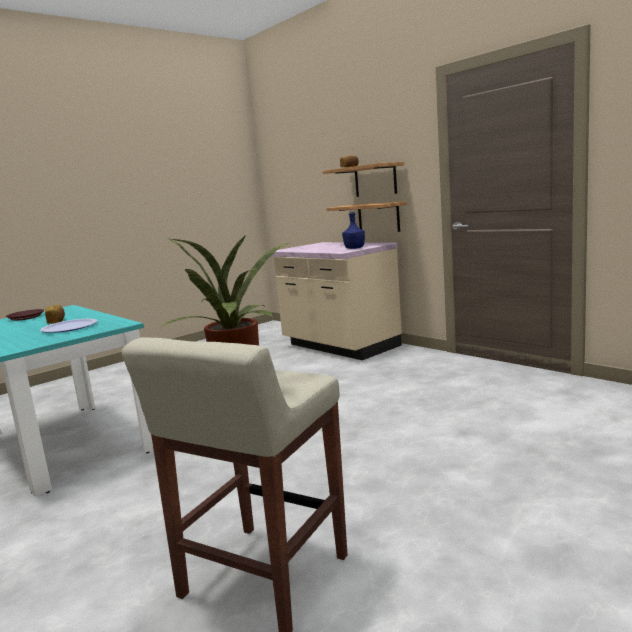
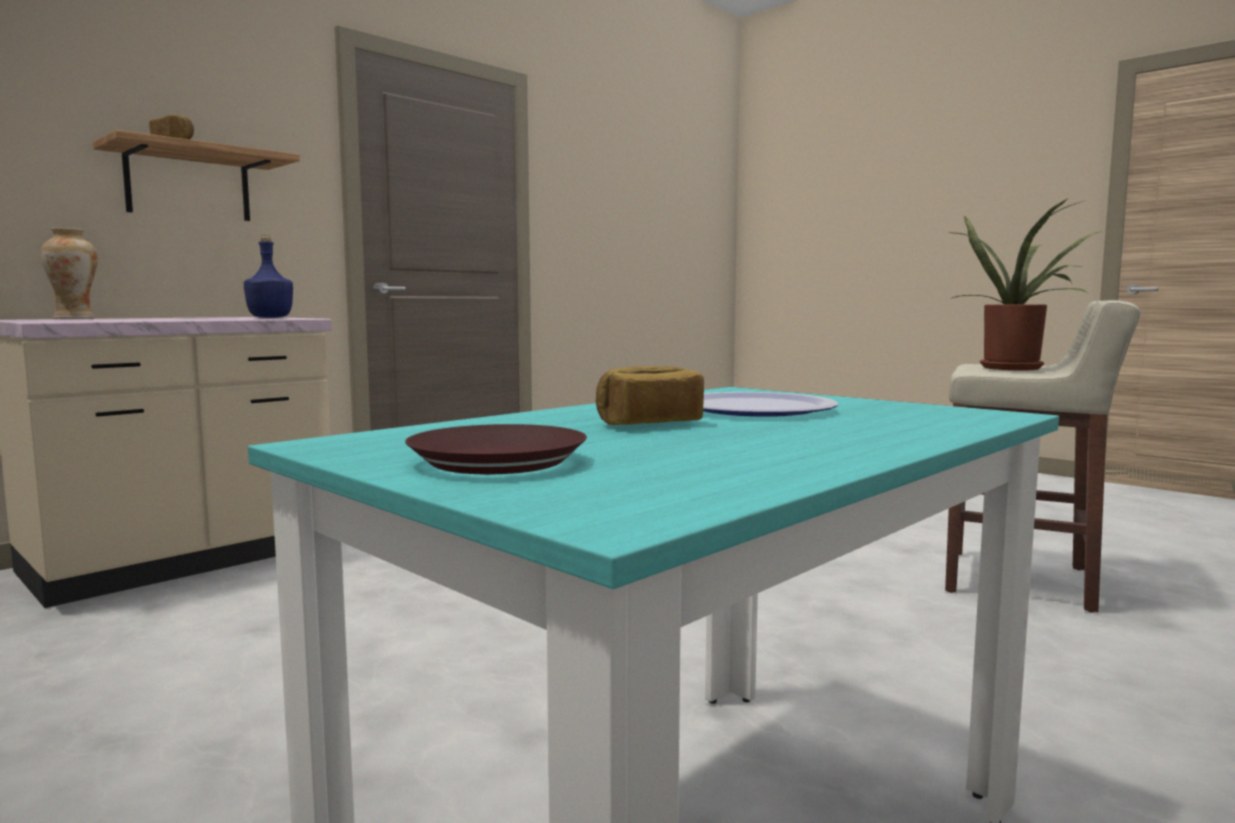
camera: 95 degrees left, 5 degrees down
(324, 244) = (74, 319): none -> vase
(378, 217) = (196, 265): shelf -> none

